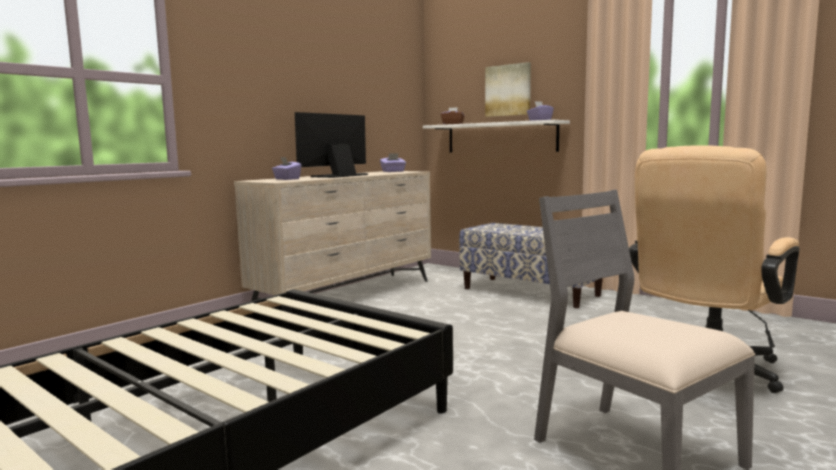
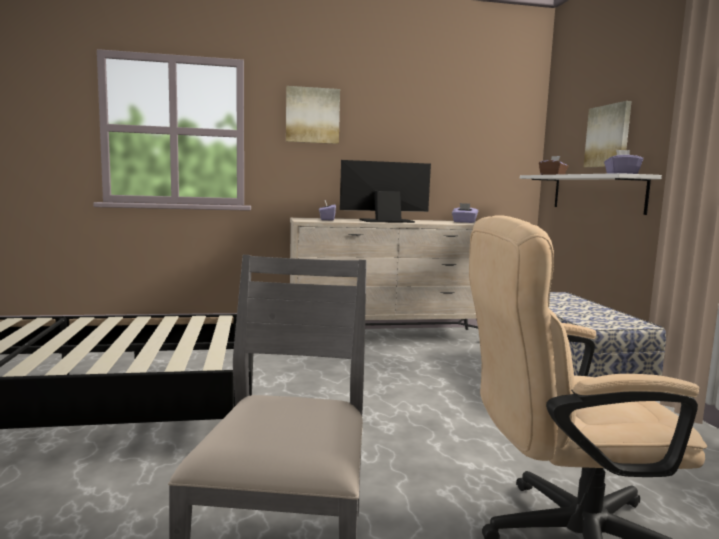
camera: 40 degrees right, 0 degrees up
(243, 61) = (312, 115): none -> picture

